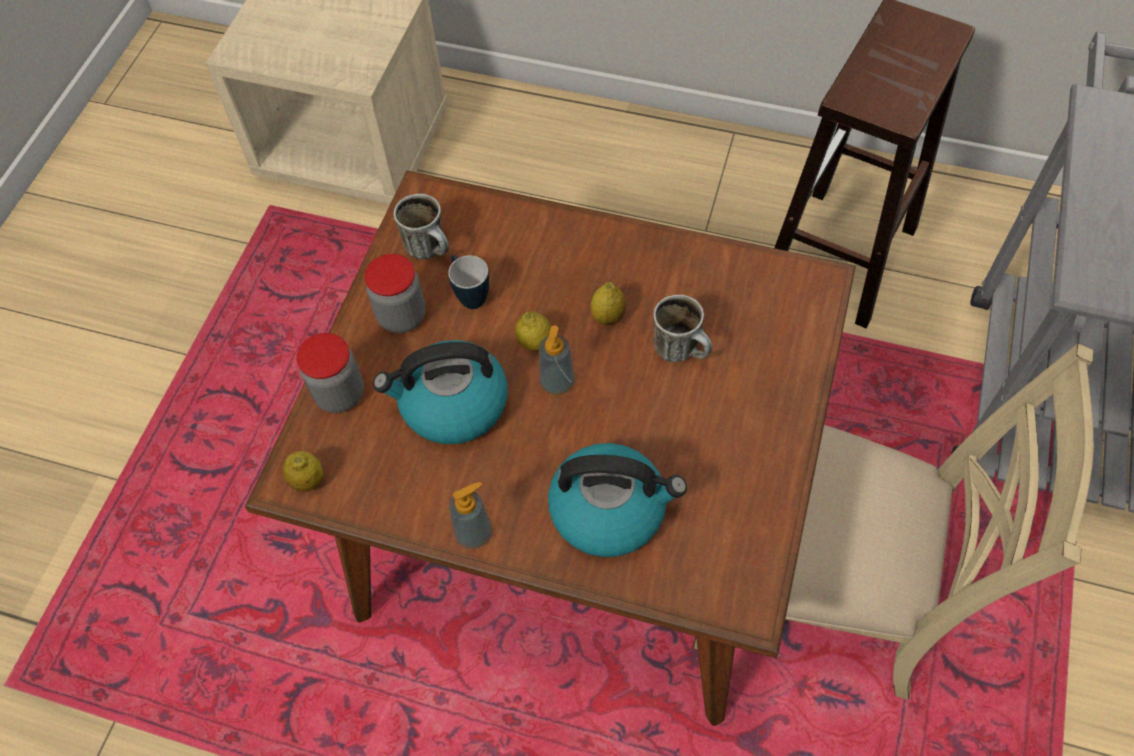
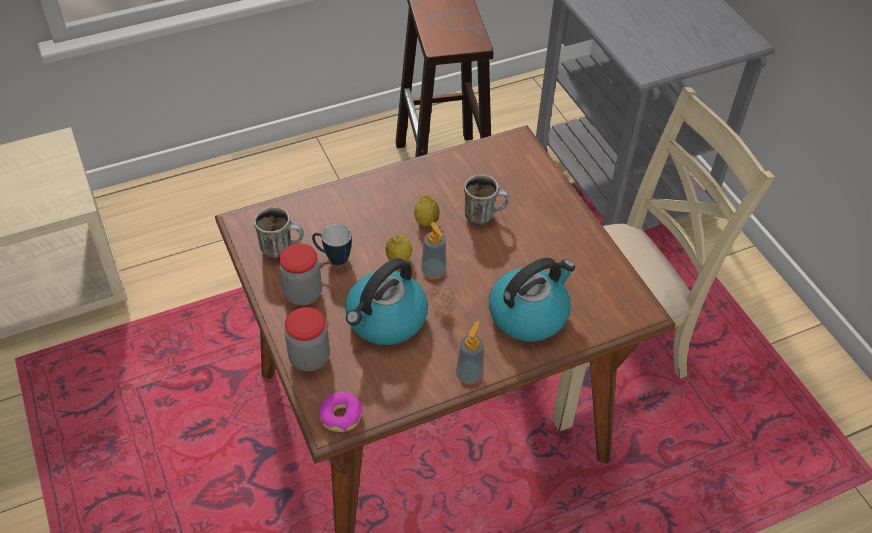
camera: 45 degrees left, 10 degrees down
(307, 480) = (341, 416): lemon -> donut

